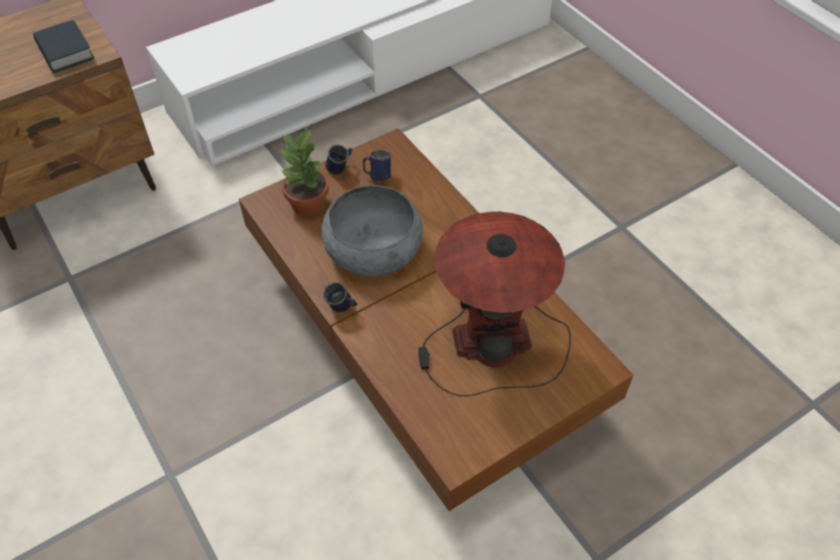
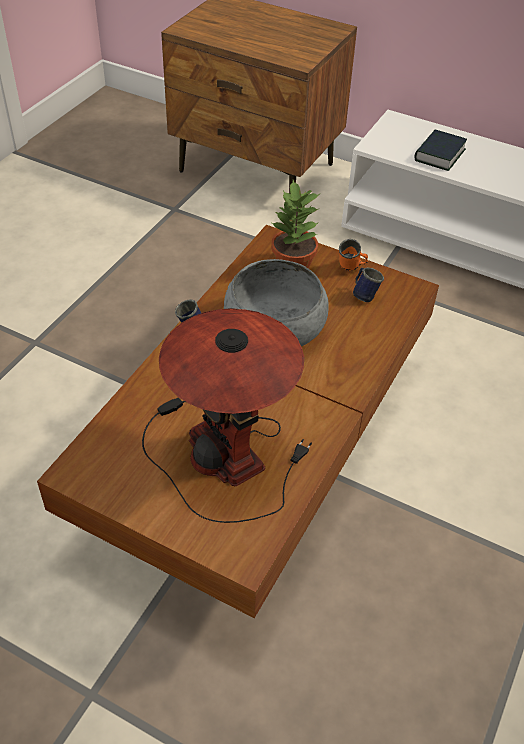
camera: 60 degrees right, 5 degrees down
(65, 52) = (287, 49): book -> book (439, 155)
(341, 169) = (351, 268): blue mug -> orange mug

